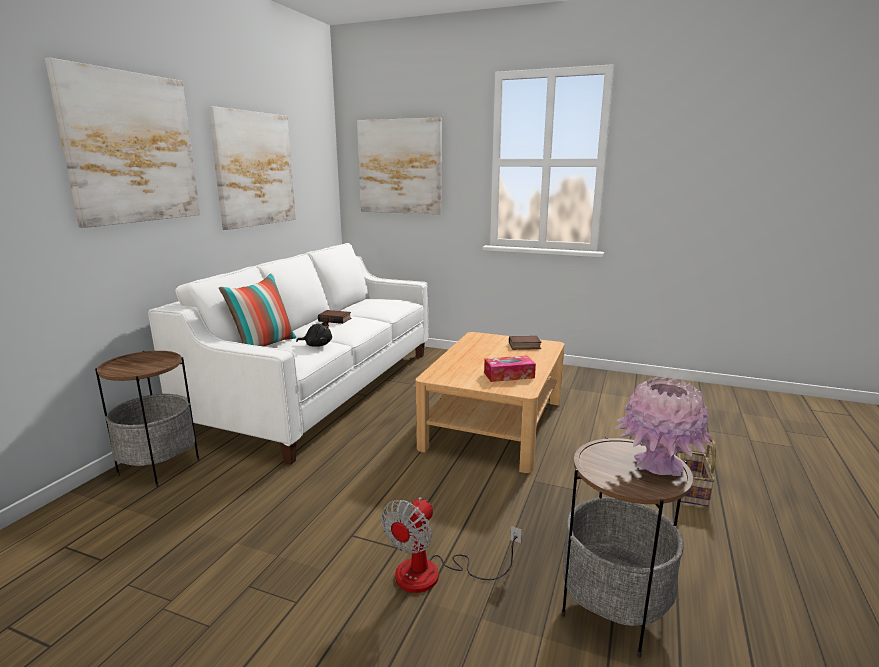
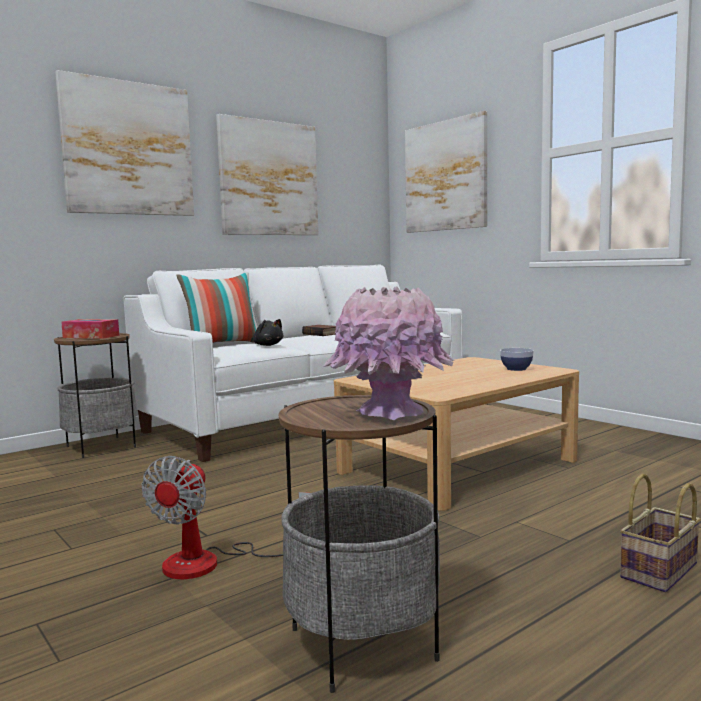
camera: 30 degrees right, 10 degrees down
(434, 574) = (211, 562): fan -> fan turned 45 degrees counterclockwise
(509, 375) = (445, 385): tissue box -> tissue box (91, 336)
(524, 346) = (516, 369): book -> bowl

